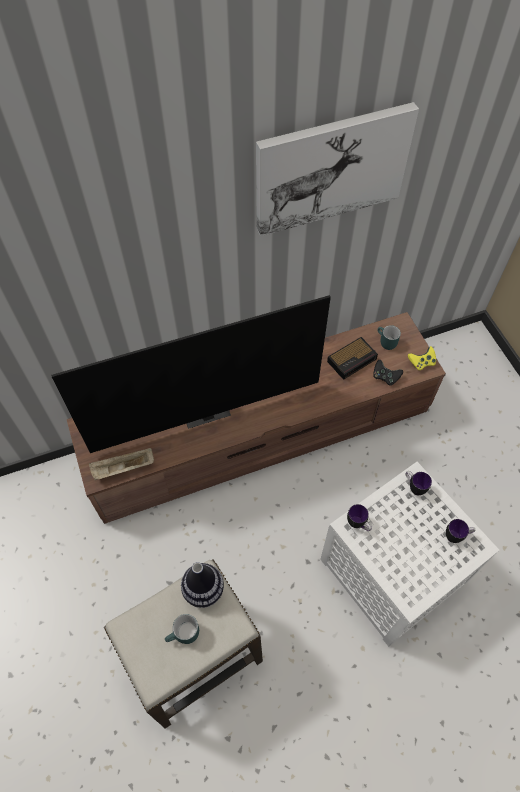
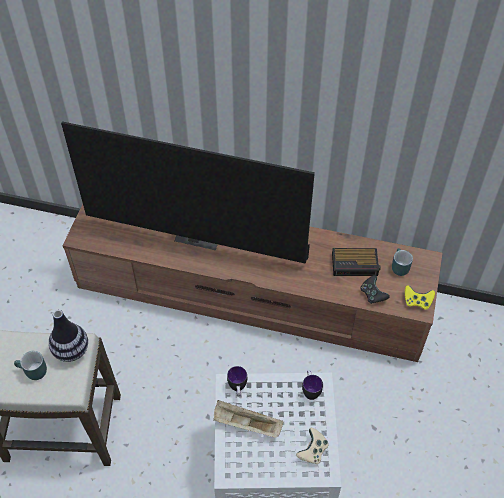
camera: 35 degrees right, 5 degrees down
(123, 469) = (102, 242): beige tray -> beige tray (246, 425)
(331, 168) = (360, 61): picture -> none
(456, 536) = (312, 451): mug -> beige game controller

